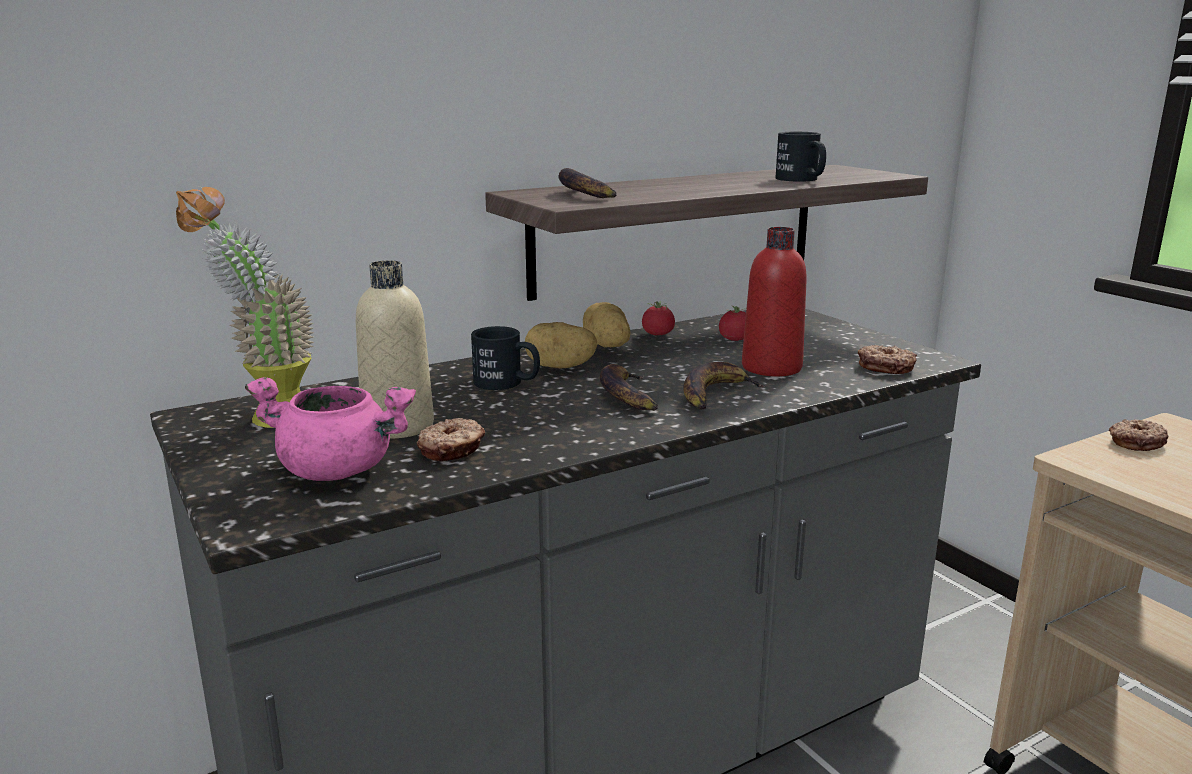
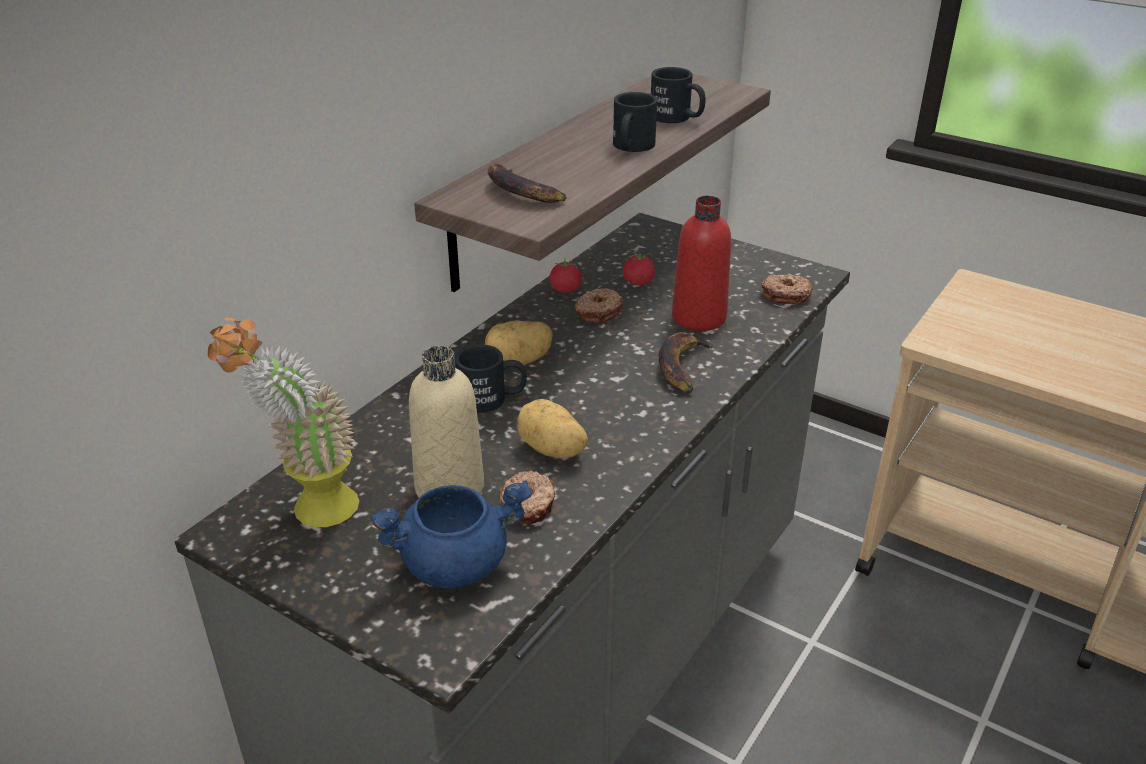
camera: 25 degrees left, 15 degrees up
(340, 470) = (456, 563): pink cooking pot -> blue cooking pot
(606, 346) = (533, 318): potato -> potato (551, 450)
(627, 396) = (612, 389): banana -> none
(729, 186) = (631, 147): none -> black mug
(1135, 442) = (958, 311): donut -> donut (598, 311)

